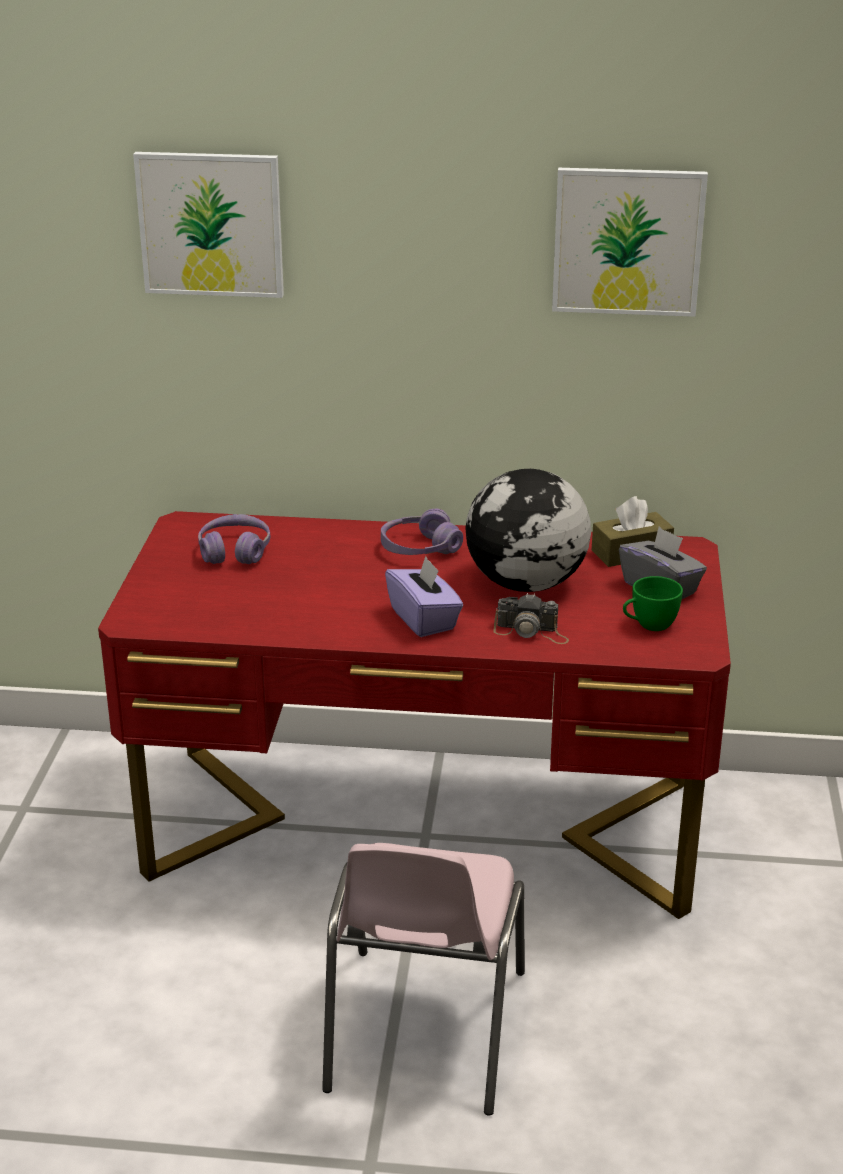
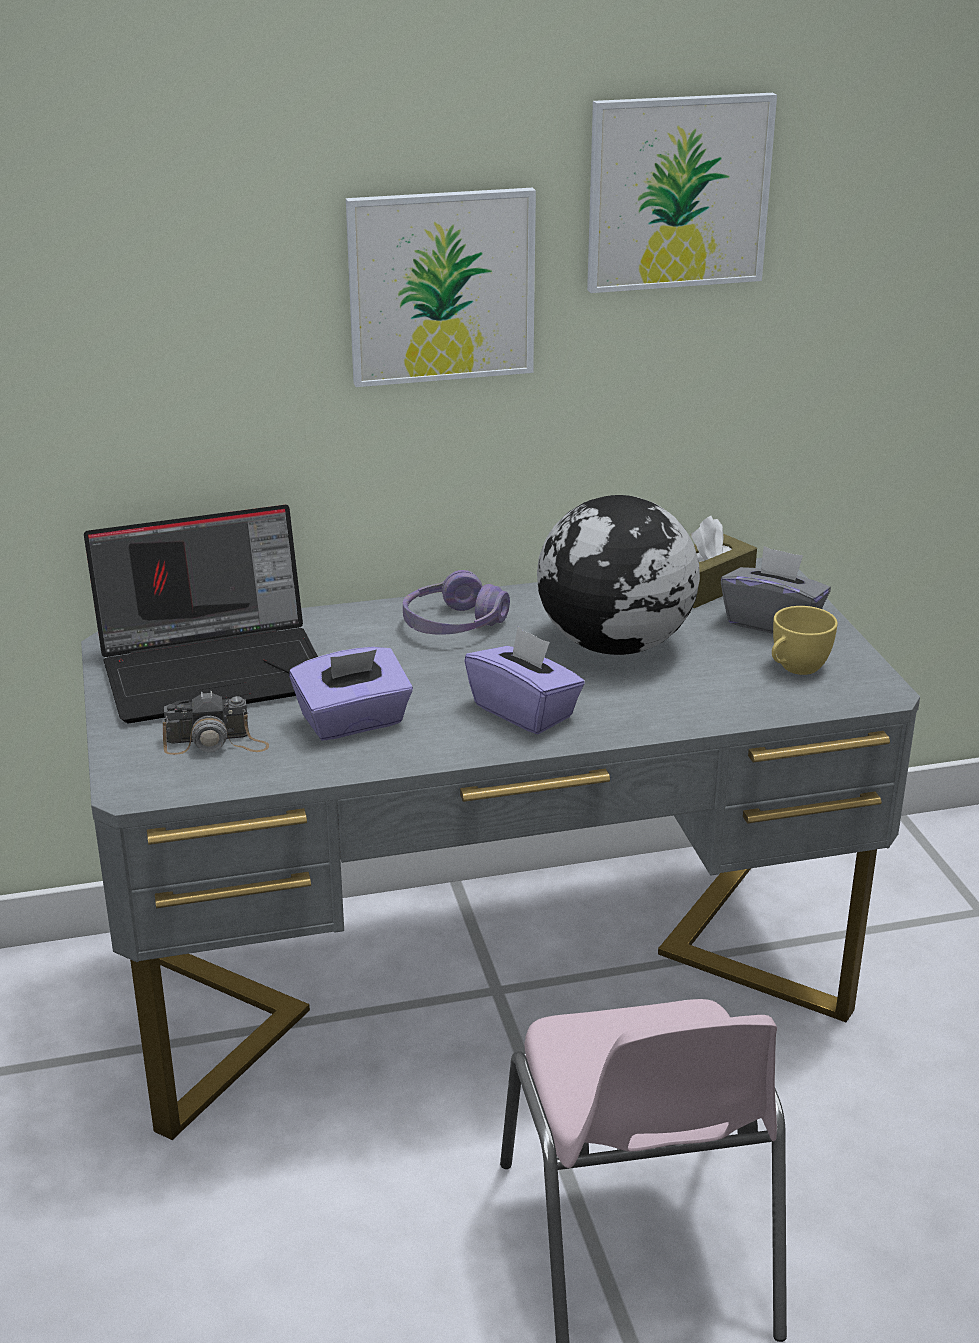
camera: 20 degrees left, 0 degrees up
(211, 224) = (128, 219): picture -> picture (441, 287)
(234, 551) = (216, 668): purple headphones -> laptop
(301, 605) = (353, 722): none -> purple tissue box
(422, 829) = (488, 983): red desk -> grey desk
(531, 632) = (666, 702): camera -> camera (216, 743)
(649, 625) = (795, 669): green cup -> yellow cup

